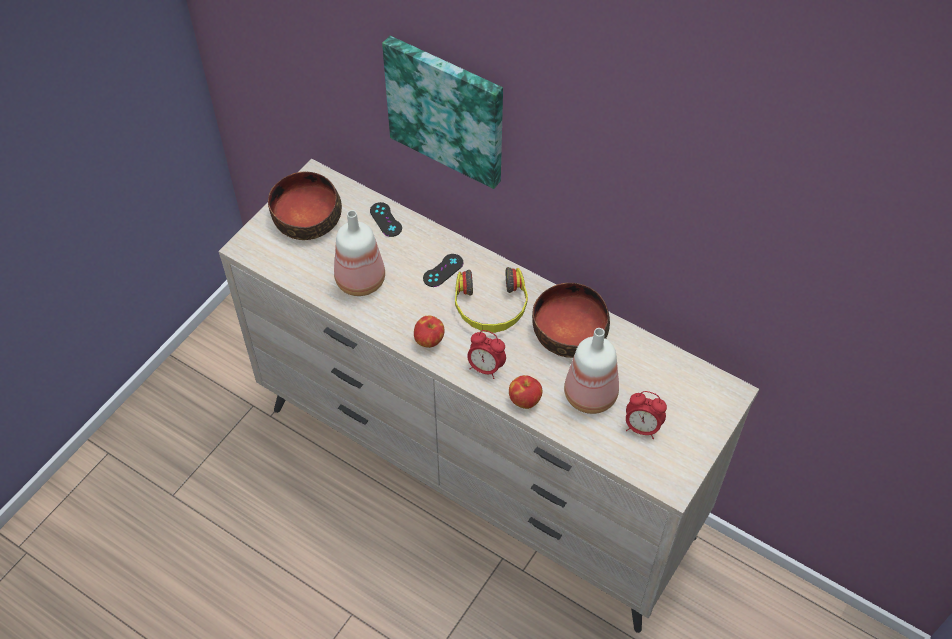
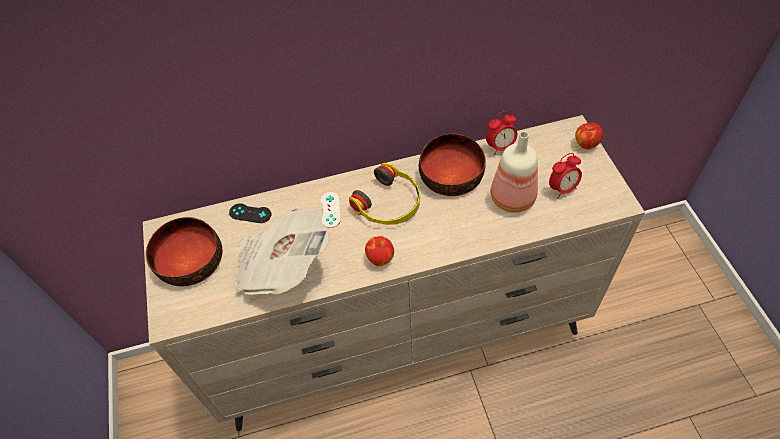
camera: 45 degrees left, 0 degrees up
(359, 279) = (283, 265): bottle -> newspaper
(443, 270) = (330, 210): black game controller -> white game controller
(447, 109) = (264, 73): picture -> none
(485, 368) = (436, 241): alarm clock -> alarm clock (500, 147)
(524, 399) = (483, 236): apple -> apple (586, 144)

